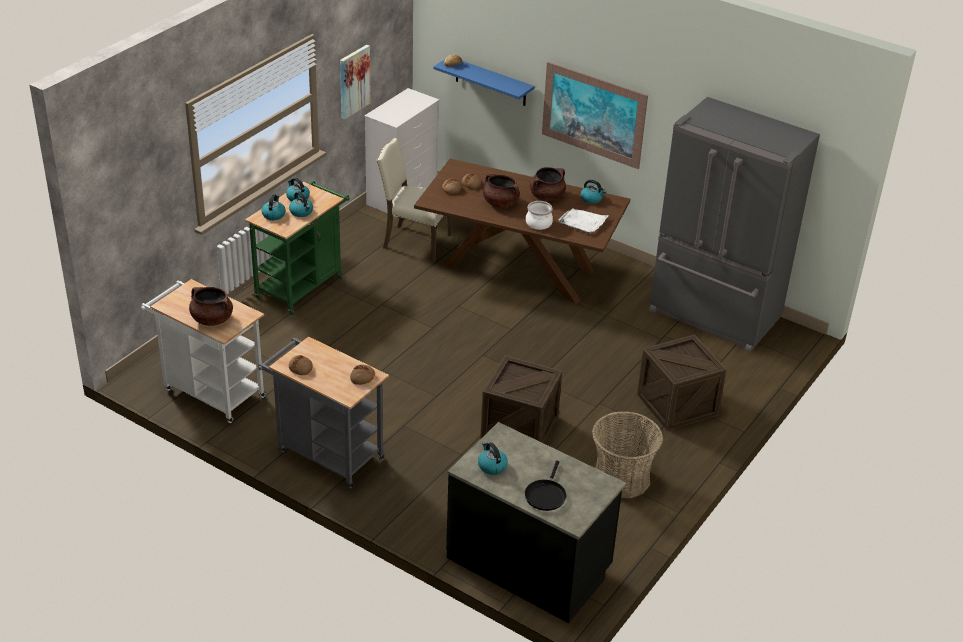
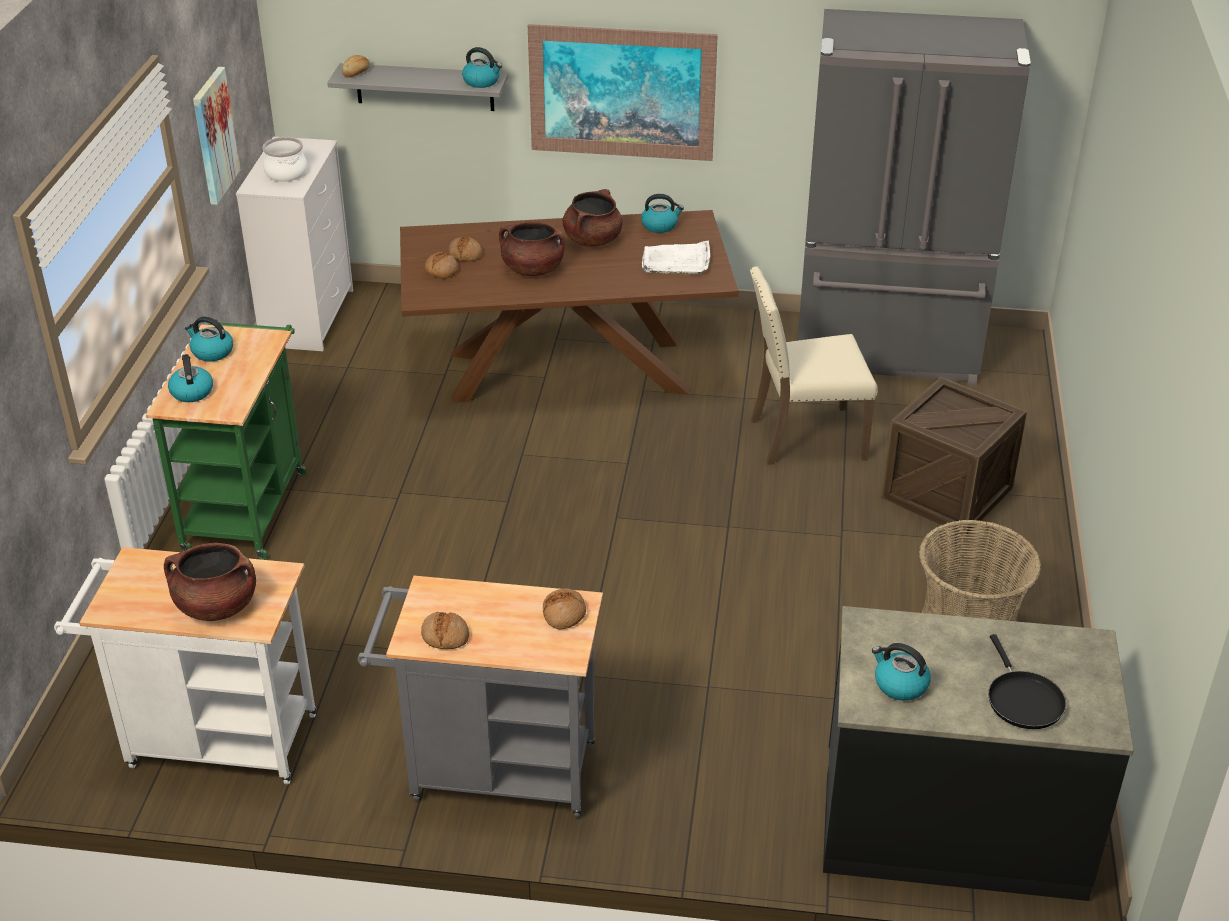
camera: 25 degrees left, 0 degrees up
(301, 212) = (237, 373): kettle -> kettle (482, 81)
(415, 242) = (380, 380): beige chair -> beige chair (804, 438)
(490, 82) = (424, 87): blue shelf -> grey shelf
(519, 427) = (760, 610): crate -> none
(538, 223) = (614, 282): cooking pot -> cooking pot (285, 173)

